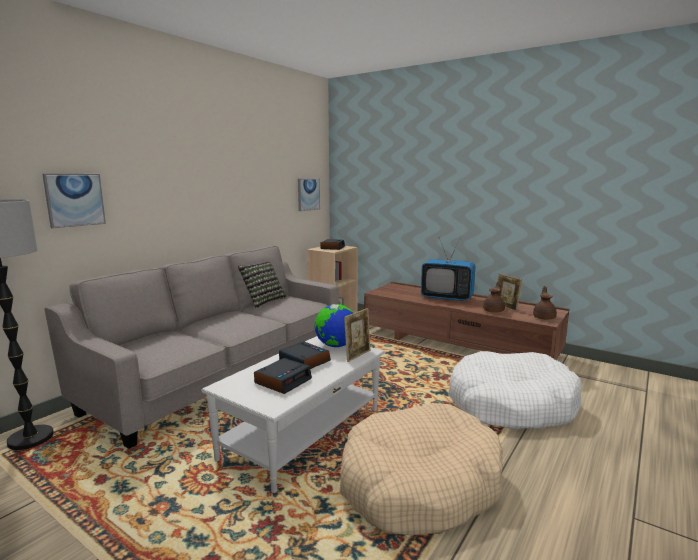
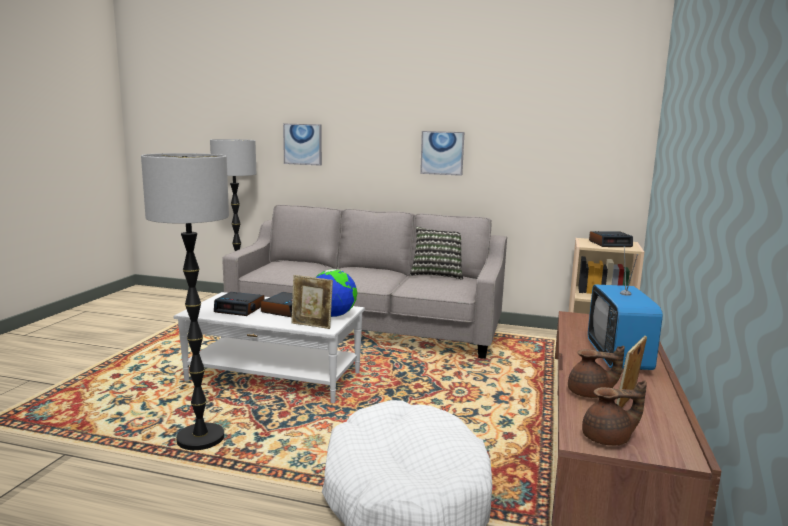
camera: 70 degrees right, 0 degrees up
(308, 194) = (597, 161): picture -> picture (442, 153)
(419, 484) = (201, 439): beige dog bed -> floor lamp

